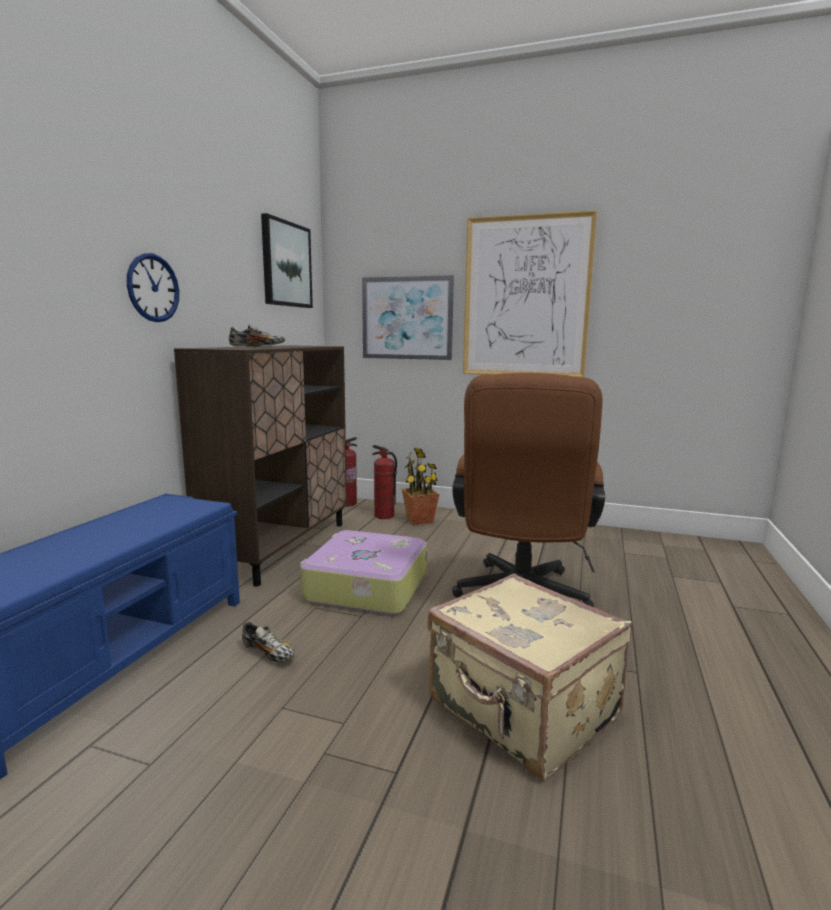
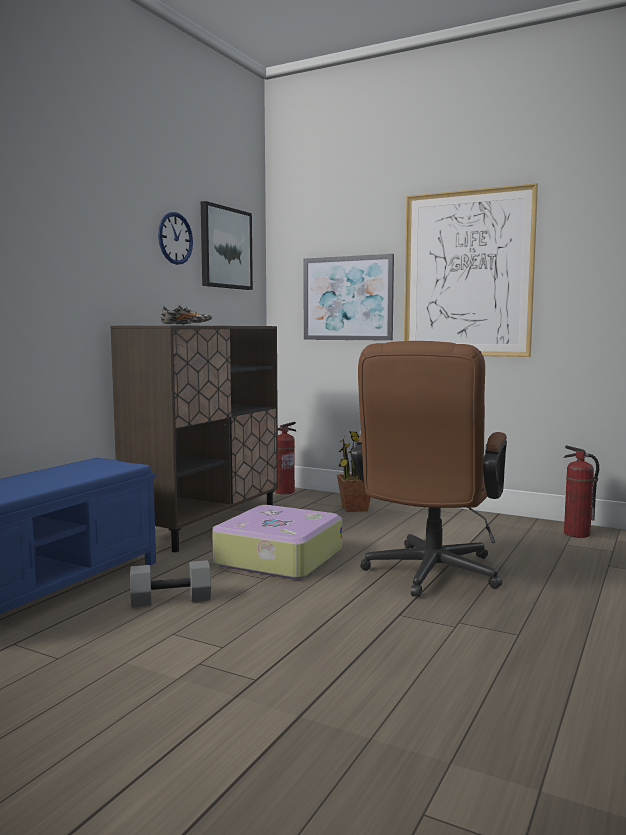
camera: 10 degrees right, 5 degrees down
(153, 288) = (95, 272): wall clock -> wall clock (175, 238)
(269, 654) = (172, 599): shoe -> grey dumbbell
(384, 516) = (318, 503): fire extinguisher -> fire extinguisher (576, 534)
(522, 711) = (387, 652): beige suitcase -> none

